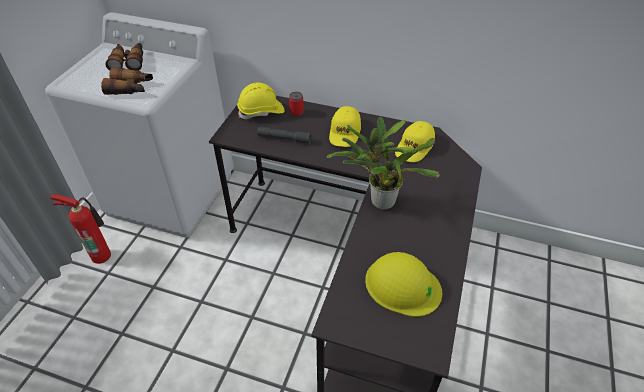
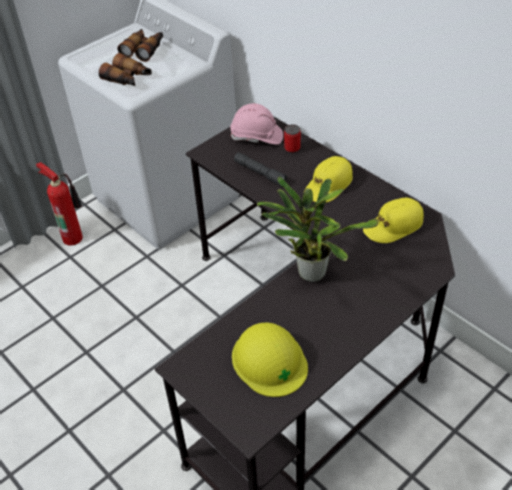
camera: 30 degrees right, 0 degrees up
(261, 112) = (257, 137): yellow hard hat -> pink hard hat

